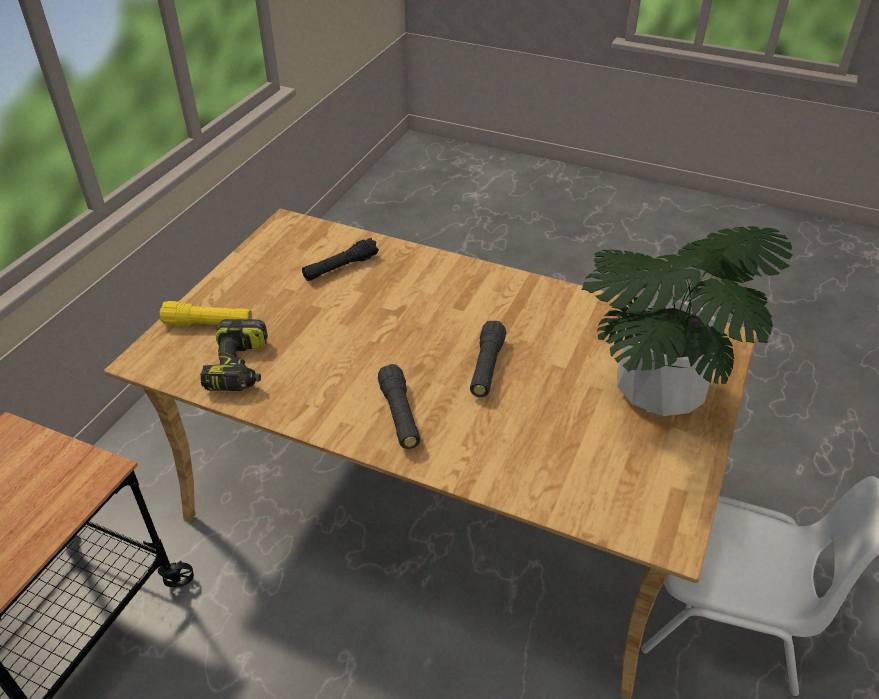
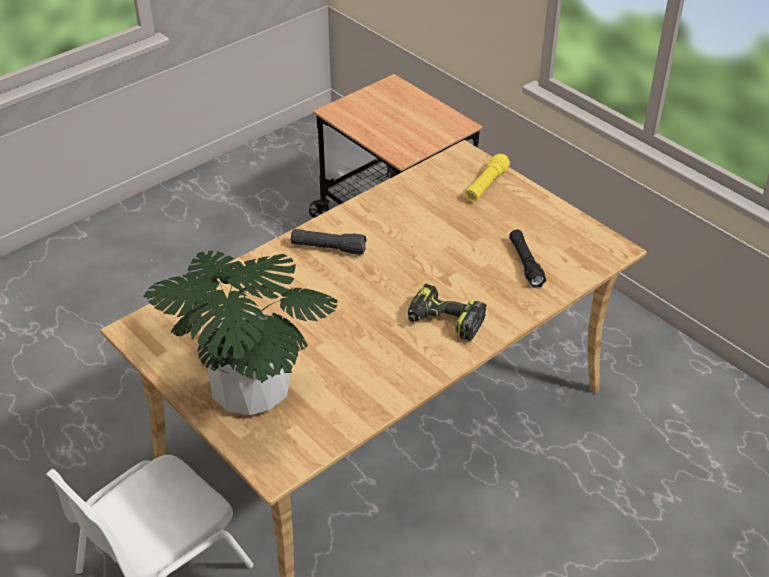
camera: 115 degrees right, 0 degrees up
(239, 367) = (427, 191): power drill -> power drill (444, 322)
(486, 367) = (345, 304): black flashlight -> none

